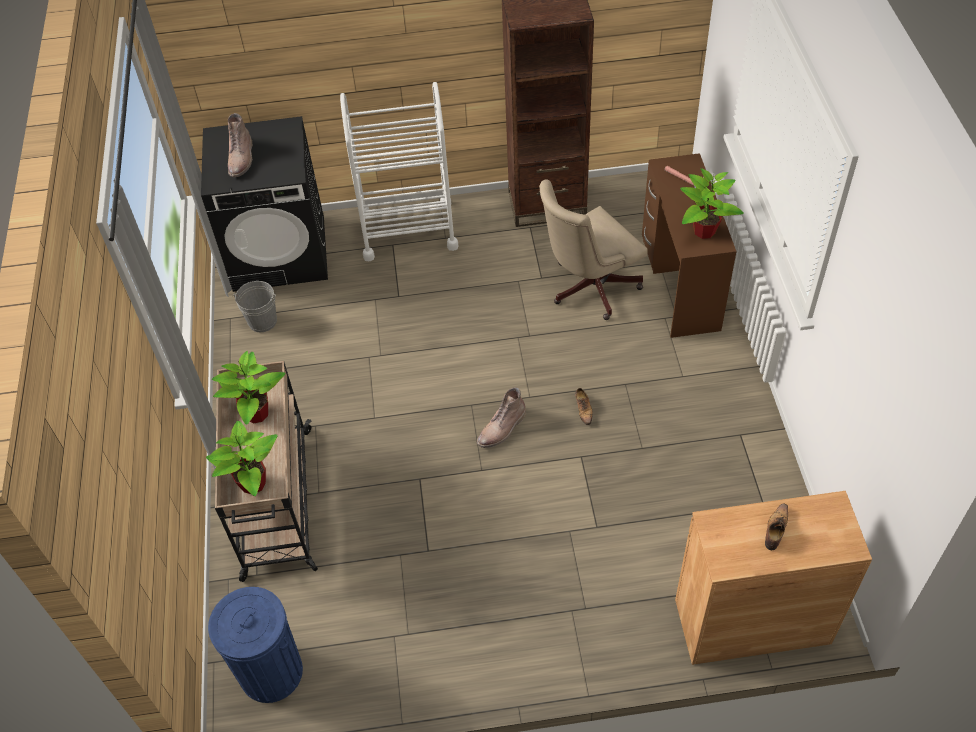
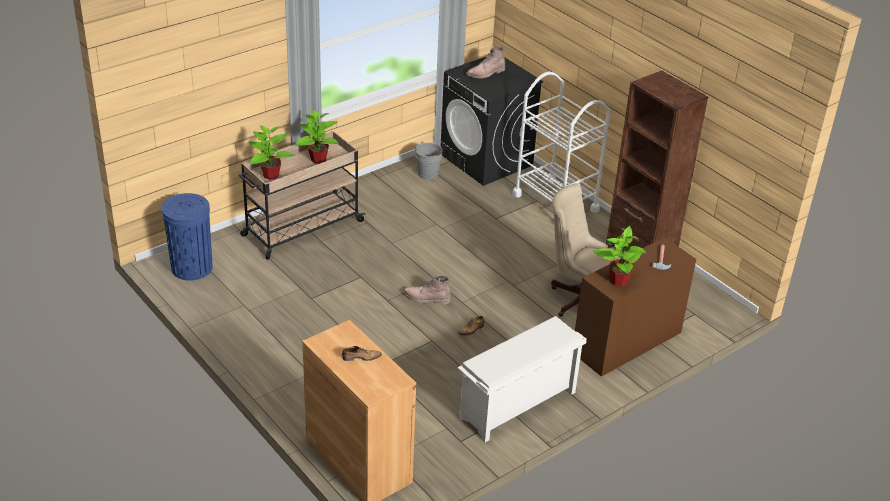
camera: 55 degrees right, 15 degrees down
(731, 425) = (517, 406): none -> white shoe rack

